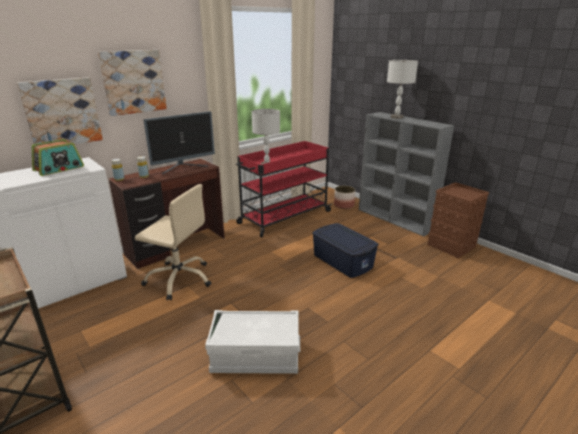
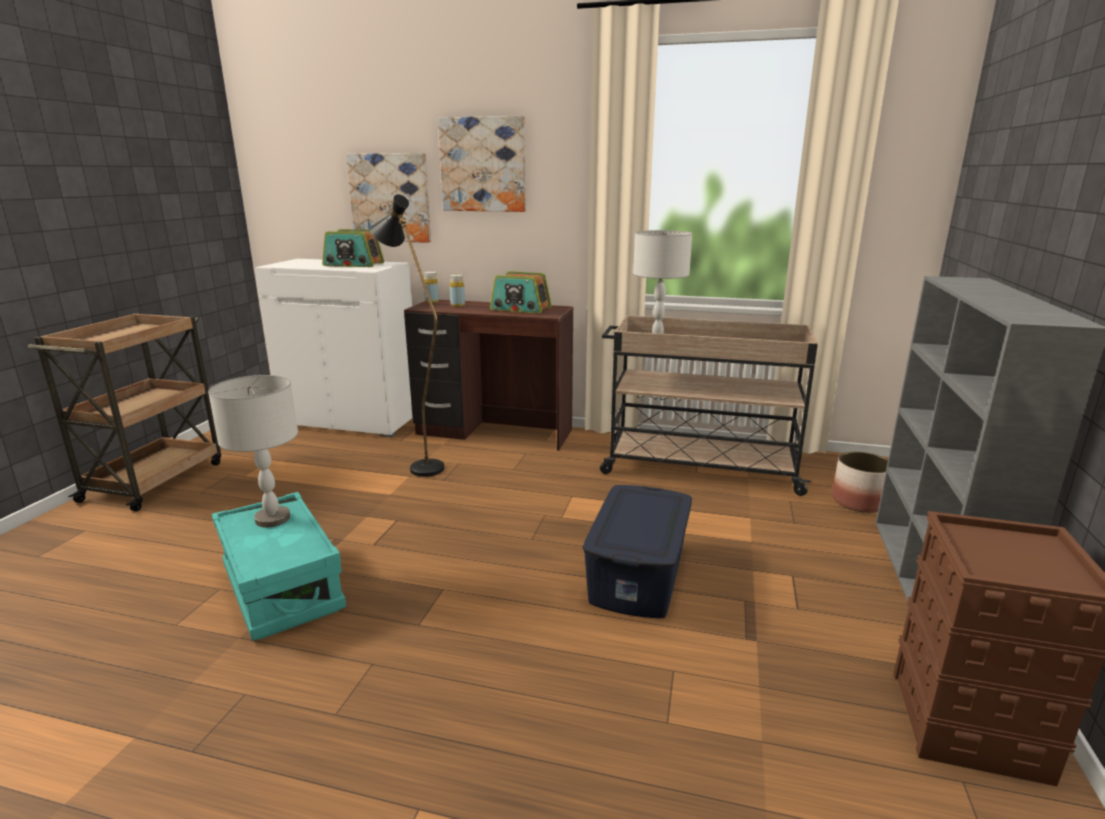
camera: 55 degrees right, 5 degrees down
(179, 279) = (419, 465): beige office chair -> black floor lamp
(184, 167) = (520, 309): monitor -> radio
(255, 356) = (282, 587): white storage box -> turquoise storage box
(284, 217) = (698, 466): red cart -> beige cart
(397, 117) = (983, 289): grey table lamp -> grey table lamp (273, 519)

